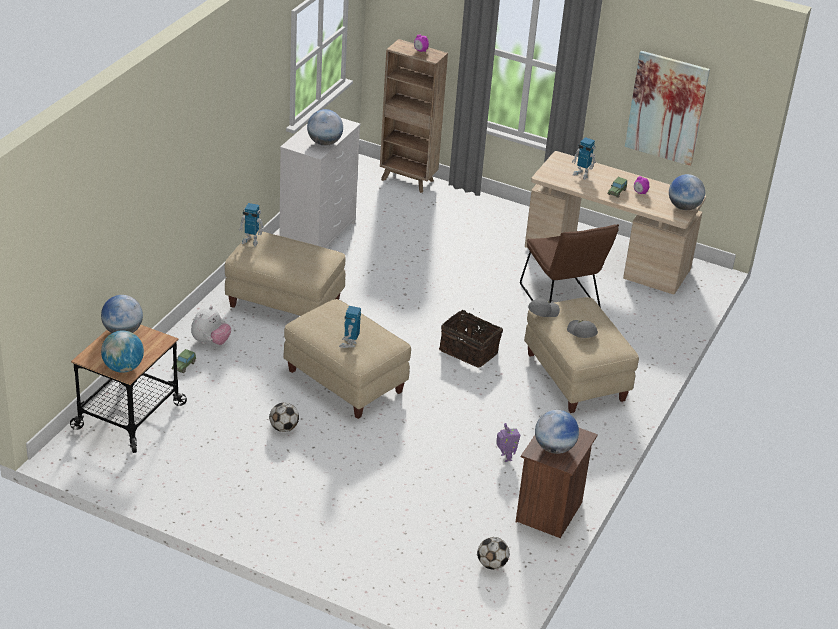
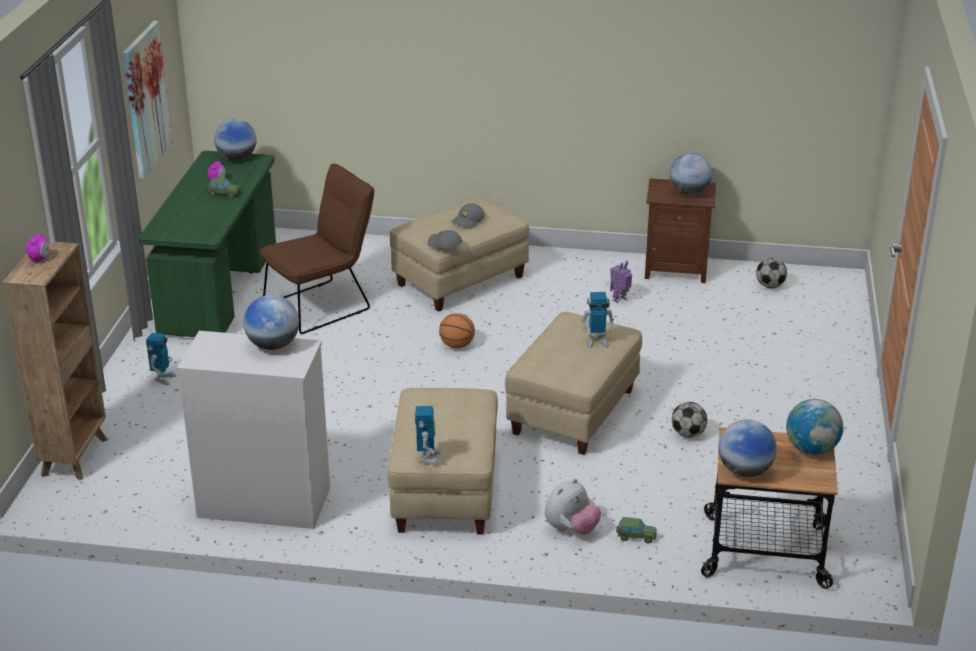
camera: 105 degrees left, 5 degrees down
(210, 342) = (571, 529): plush toy -> plush toy turned 120 degrees clockwise
(469, 351) = (457, 345): basket -> basketball
(582, 174) = (191, 216): toy robot -> toy robot (163, 379)
(607, 260) = (219, 289): beige desk -> green desk

